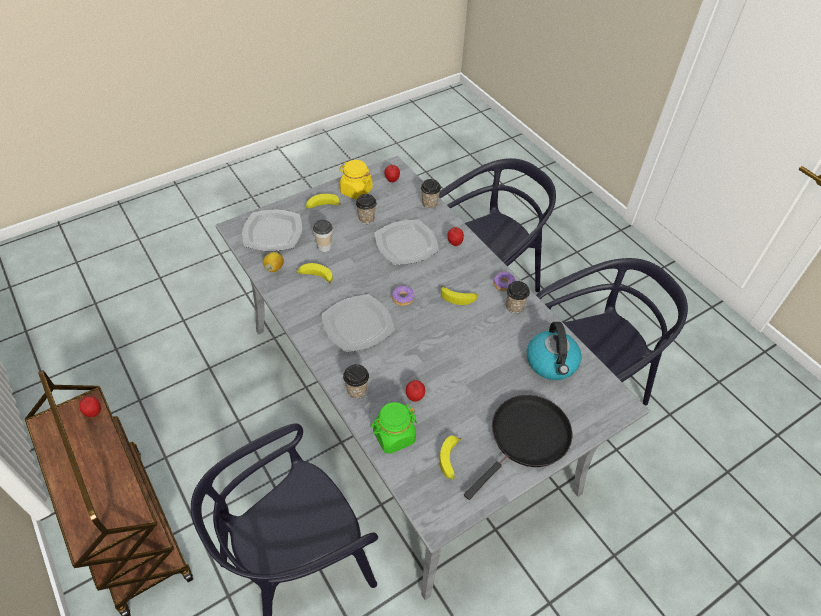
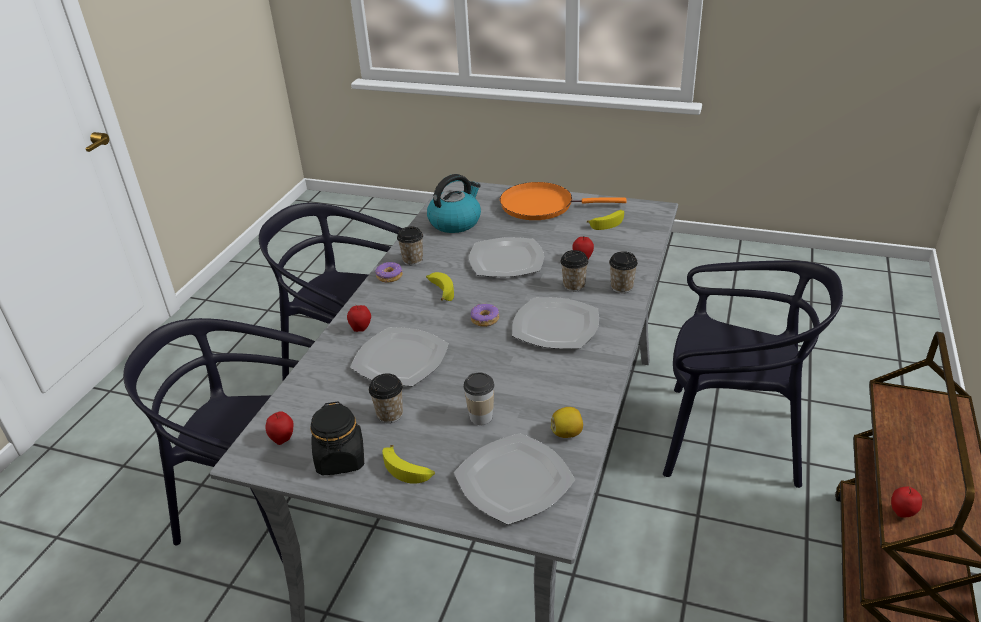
camera: 125 degrees left, 15 degrees down
(315, 277) = (536, 392): banana -> none
(356, 191) = (340, 459): yellow jar -> black jar
(393, 436) = (630, 251): green jar -> none
(429, 203) = (304, 381): cup -> cup (574, 286)
(461, 354) = (505, 260): none -> plate
(526, 438) = (542, 206): black frying pan -> orange frying pan

